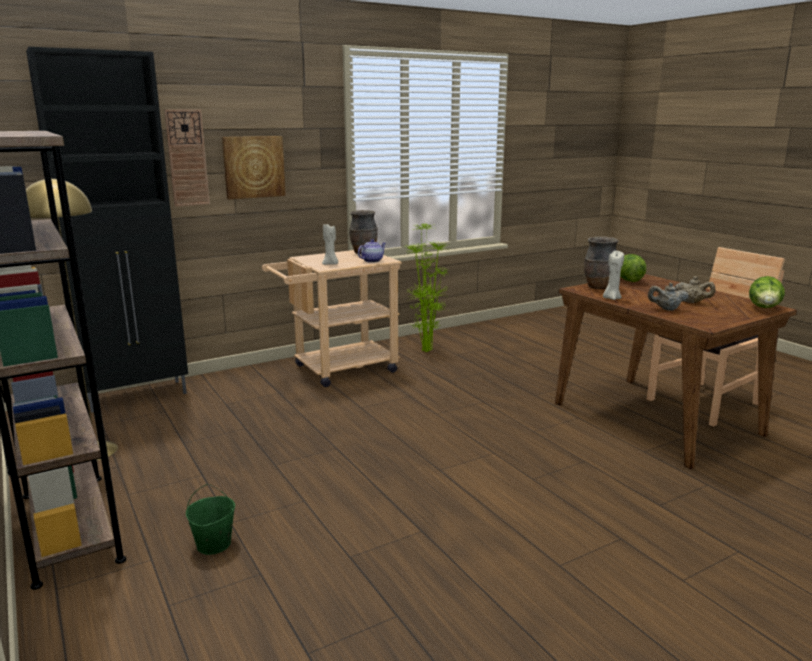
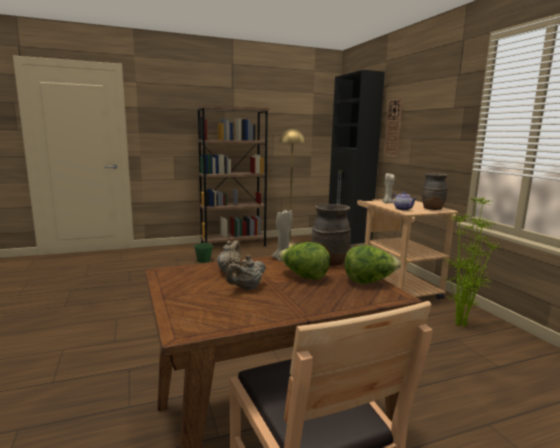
camera: 100 degrees right, 5 degrees down
(253, 167) = (420, 135): picture -> none
(764, 308) = (186, 321): lettuce -> lettuce (304, 276)

